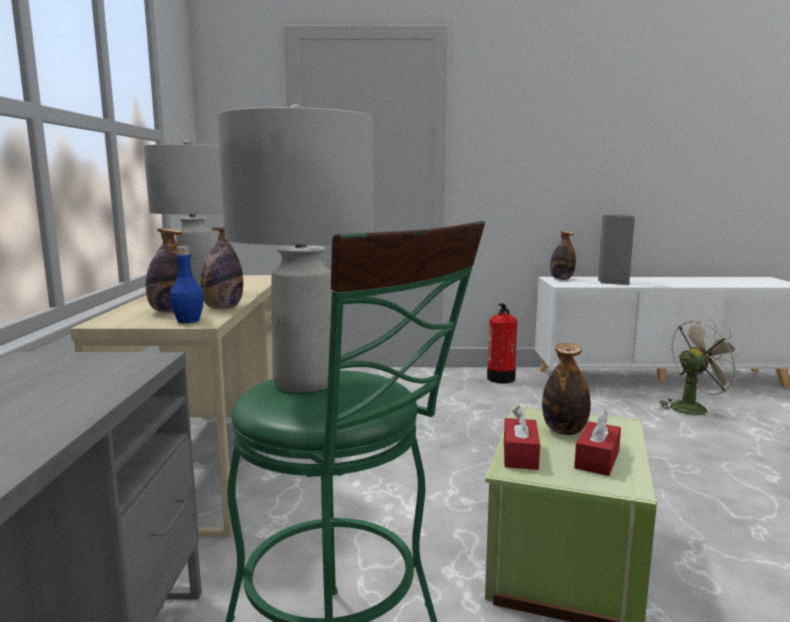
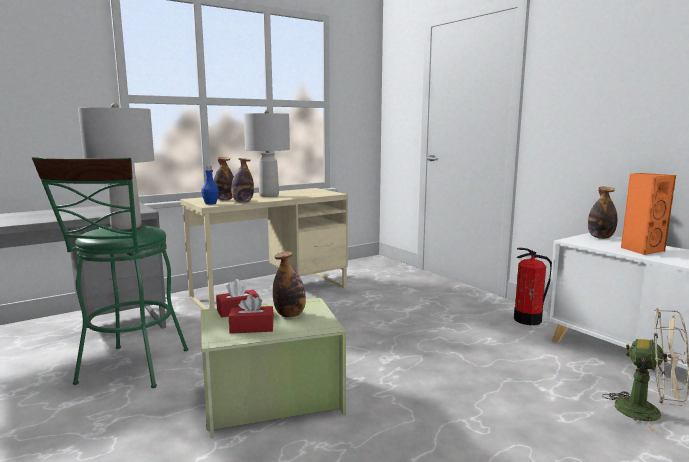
camera: 55 degrees right, 0 degrees up
(613, 282) = (641, 250): grey speaker -> orange speaker

